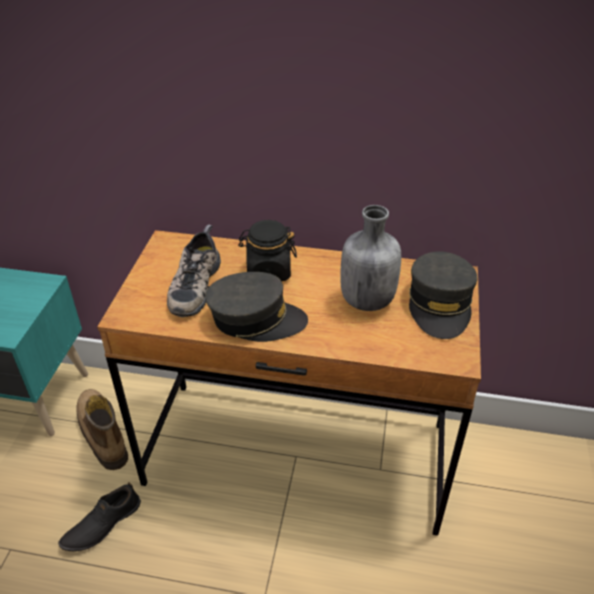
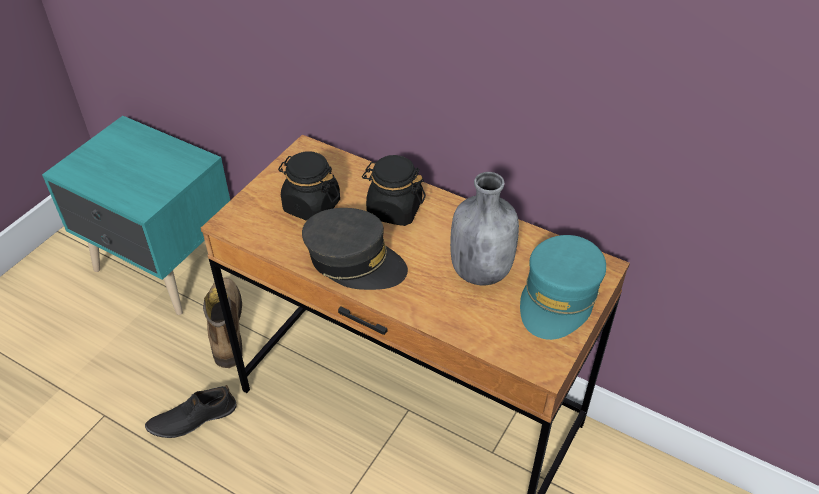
camera: 20 degrees right, 5 degrees up
(193, 284) = (311, 206): shoe -> black jar
(440, 304) = (559, 297): grey cap -> turquoise cap

